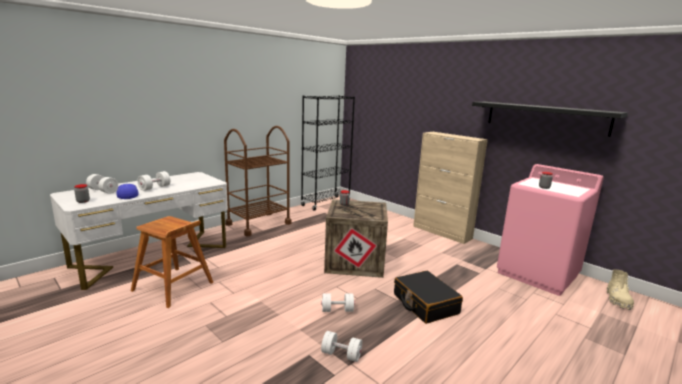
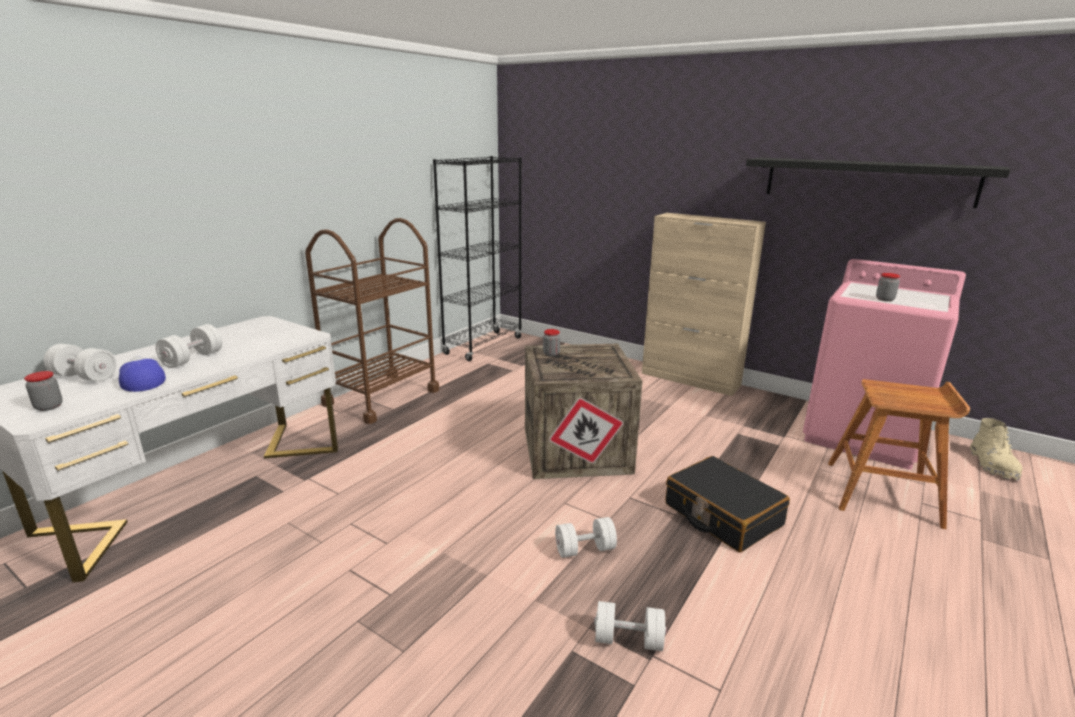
camera: 10 degrees left, 5 degrees up
(173, 287) = (265, 547): brown stool -> brown stool (883, 493)

